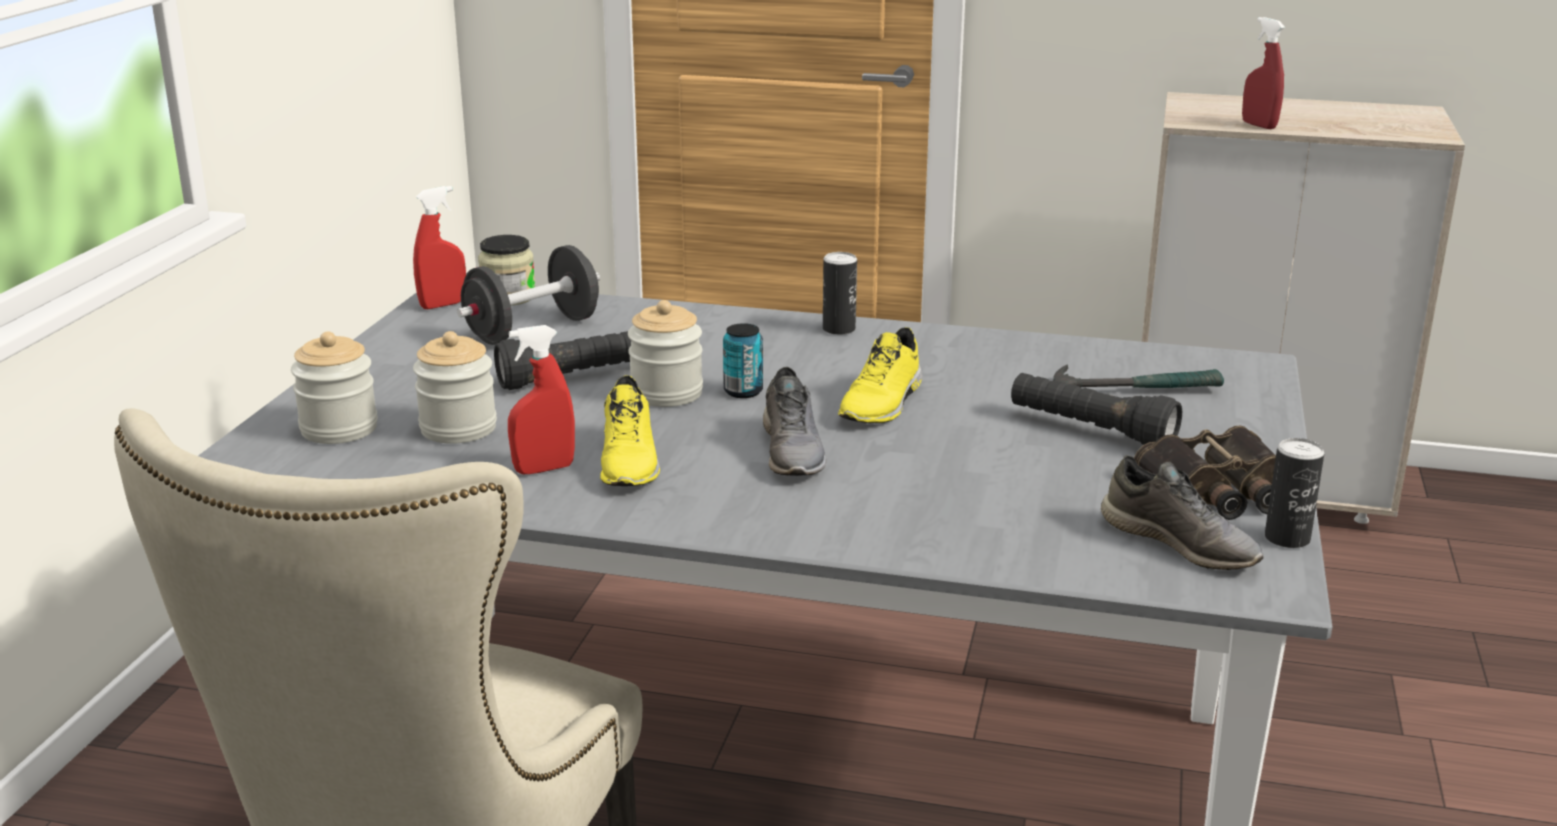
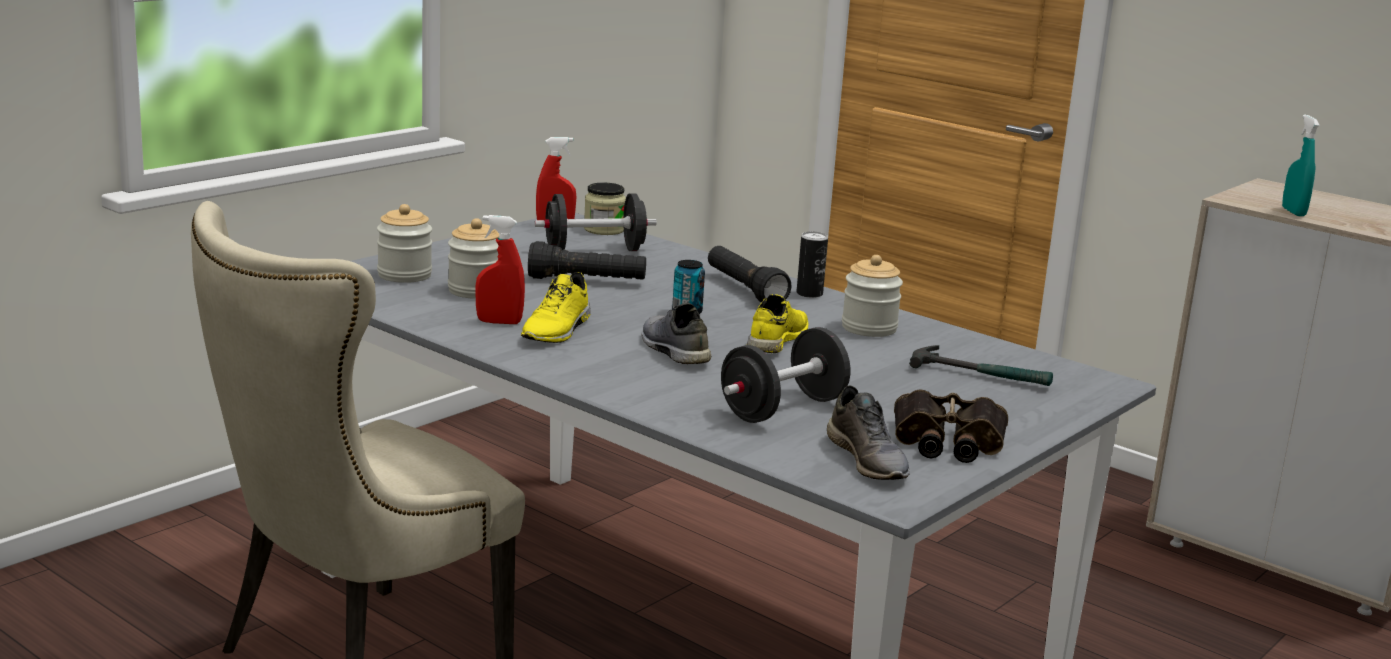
camera: 25 degrees right, 5 degrees down
(666, 393) = (633, 302): jar -> jar (869, 328)
(794, 451) = (672, 350): grey shoe -> grey shoe turned 135 degrees clockwise
(883, 404) = (775, 340): yellow shoe -> yellow shoe turned 150 degrees clockwise
(1010, 500) = (782, 409): none -> black dumbbell
(1091, 431) = (905, 388): black flashlight -> black flashlight (744, 289)
(1259, 125) = (1293, 212): red spray bottle -> turquoise spray bottle
(1287, 538) = (954, 477): can -> none

